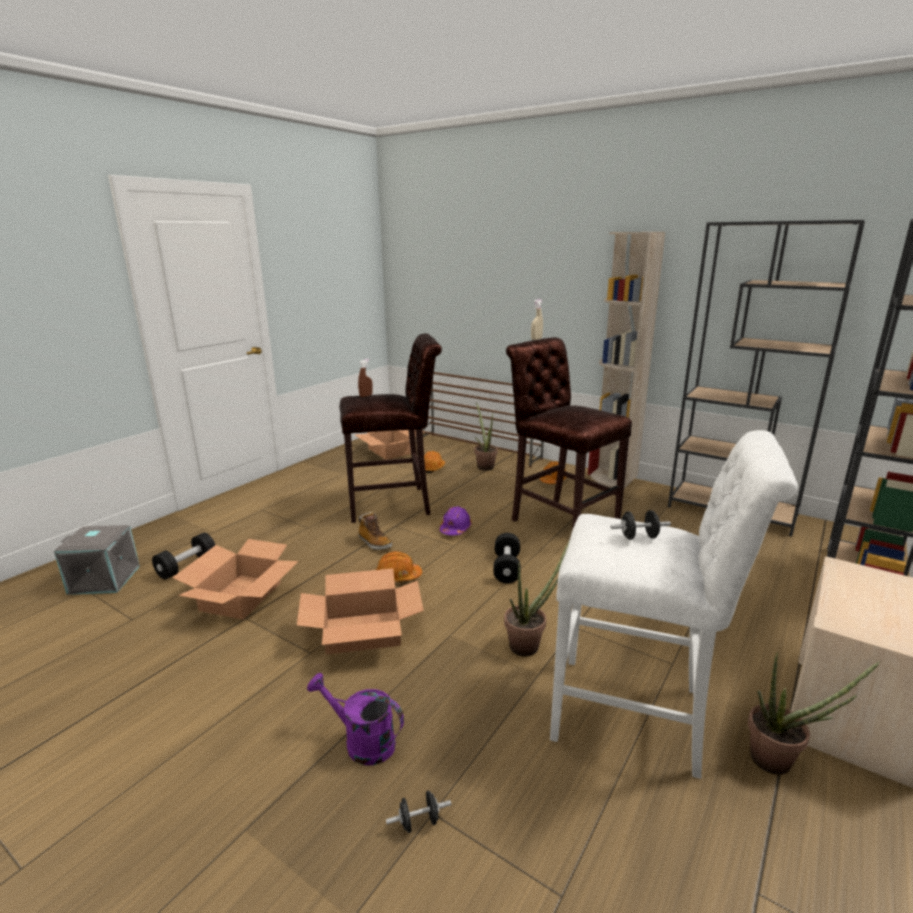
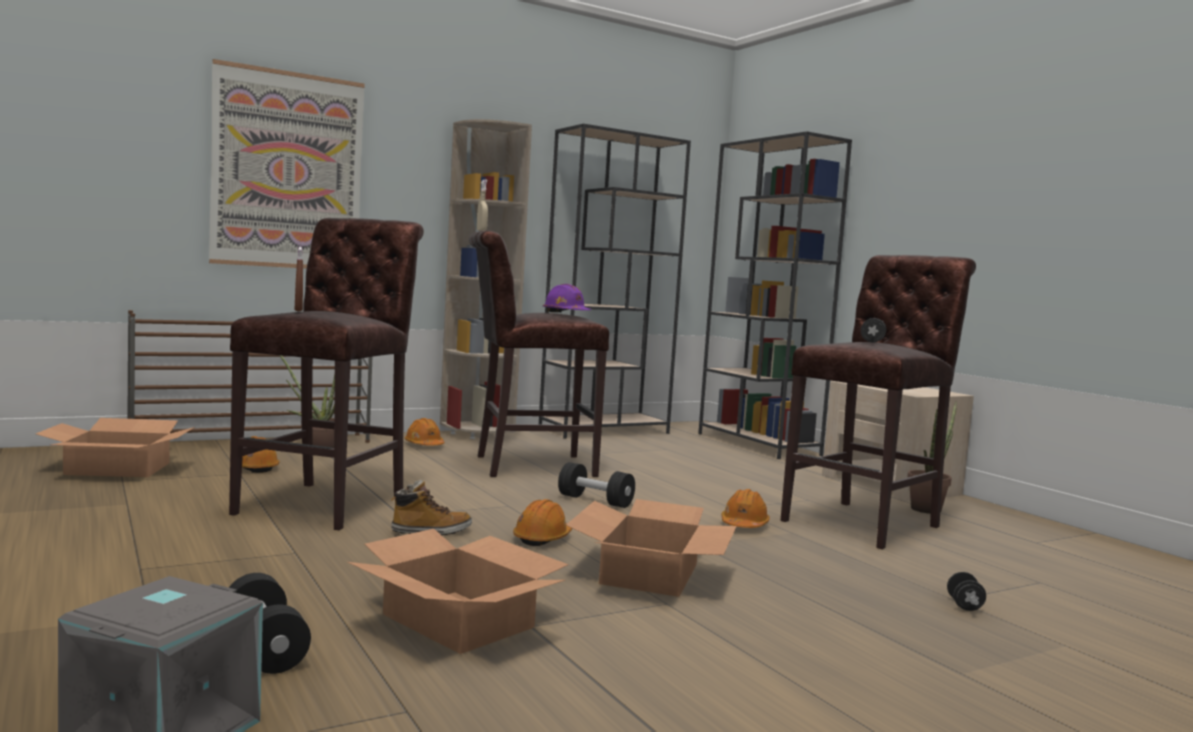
camera: 65 degrees left, 15 degrees down
(362, 742) = (851, 607): purple watering can -> none
(455, 529) = (466, 496): purple hard hat -> purple hard hat (565, 313)
(505, 282) = (288, 171): none -> picture
(529, 644) = (744, 525): potted plant -> orange hard hat
(637, 717) = (867, 523): white stool -> brown stool

